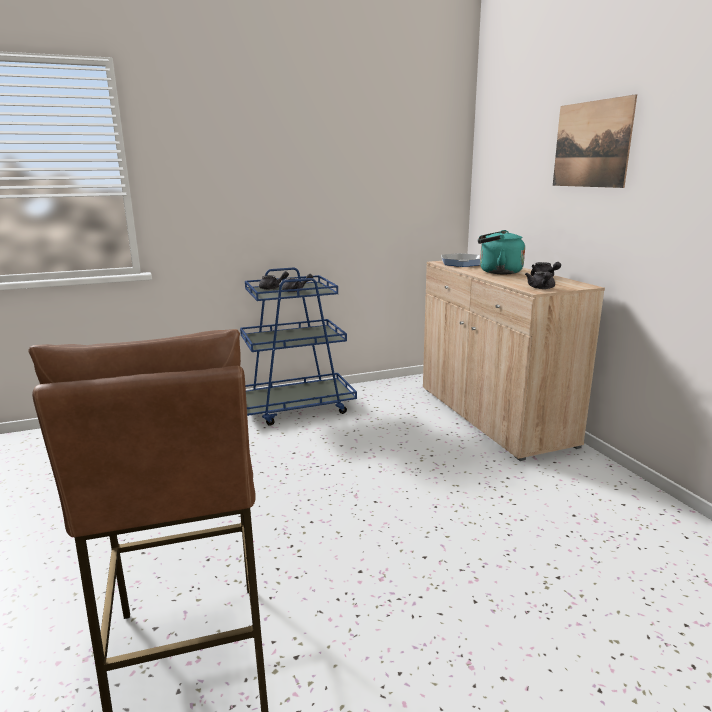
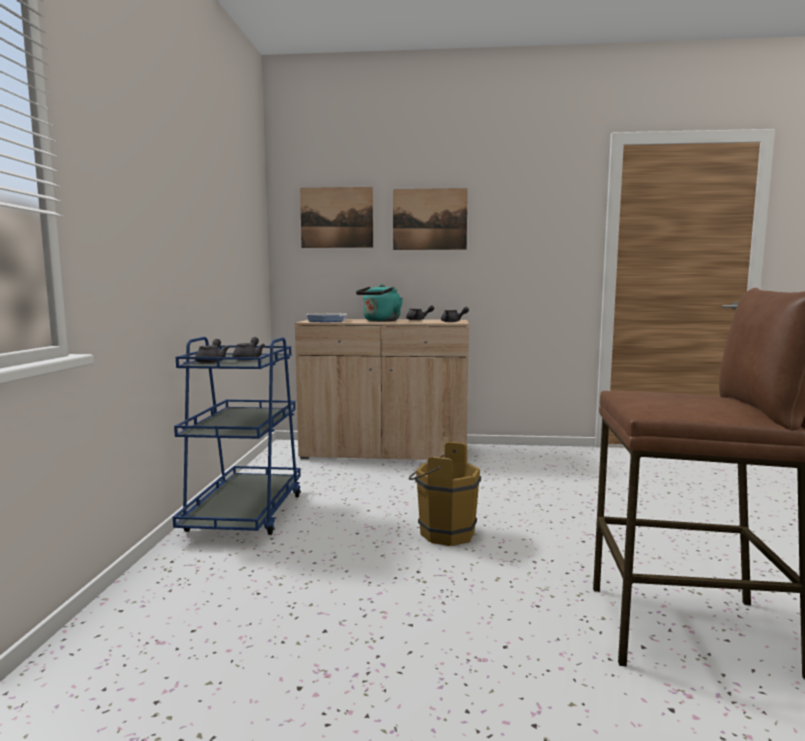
camera: 65 degrees left, 10 degrees down
(320, 487) = (442, 533): none -> brown bucket
(514, 146) = (336, 217): none -> picture

